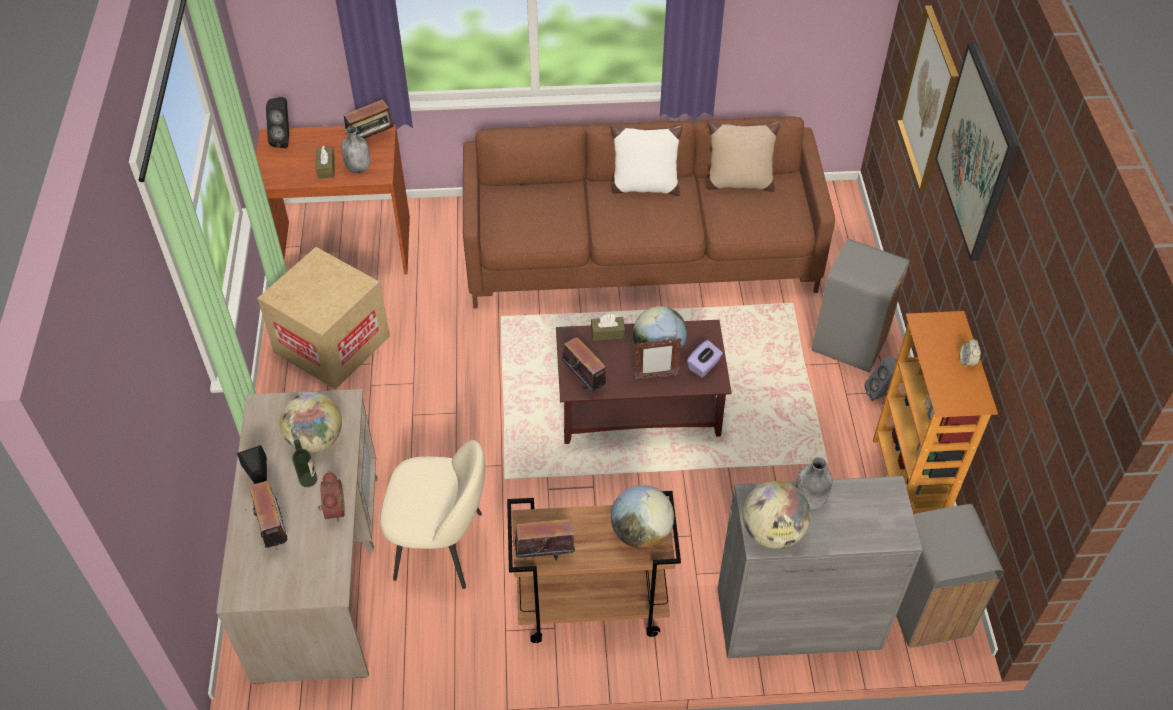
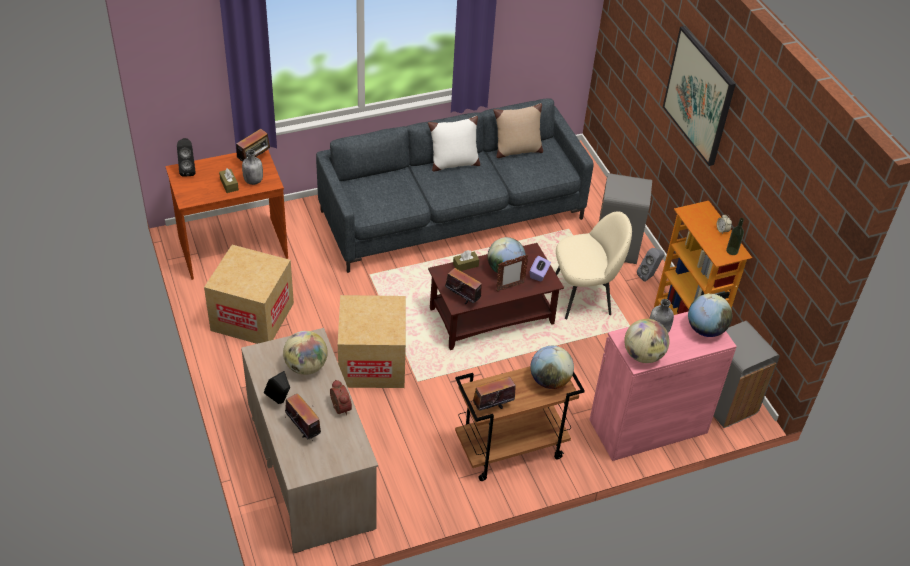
camera: 20 degrees left, 5 degrees down
(308, 479) = (313, 393): bottle -> bottle (732, 251)
(441, 546) = (391, 434): beige chair -> beige chair (583, 296)
(456, 439) = (372, 362): none -> cardboard box
(641, 255) = (452, 215): brown sofa -> grey sofa
(798, 618) = (648, 426): grey cabinet -> pink cabinet
(884, 512) = (705, 329): none -> globe
(928, 99) = (646, 70): picture -> none

